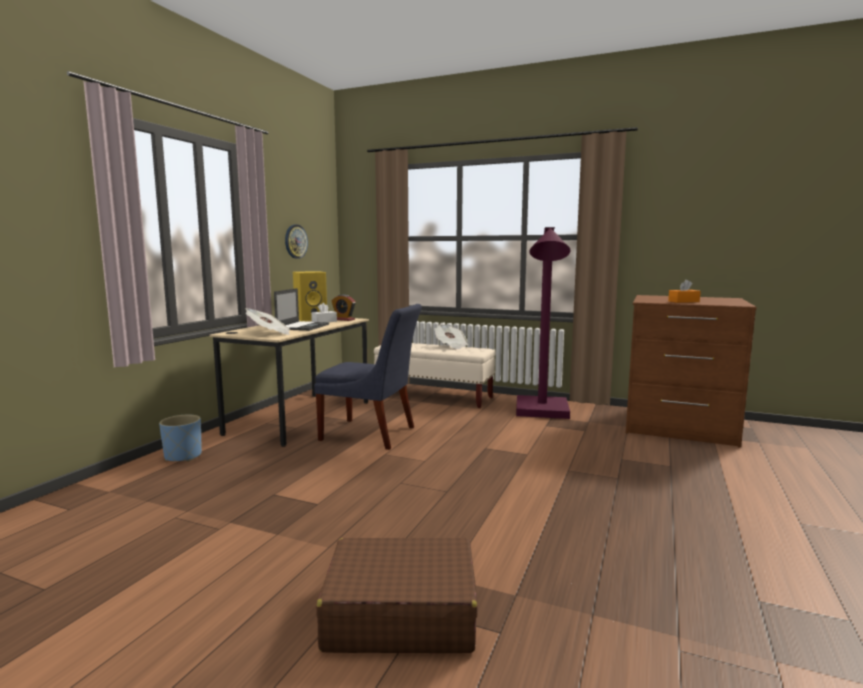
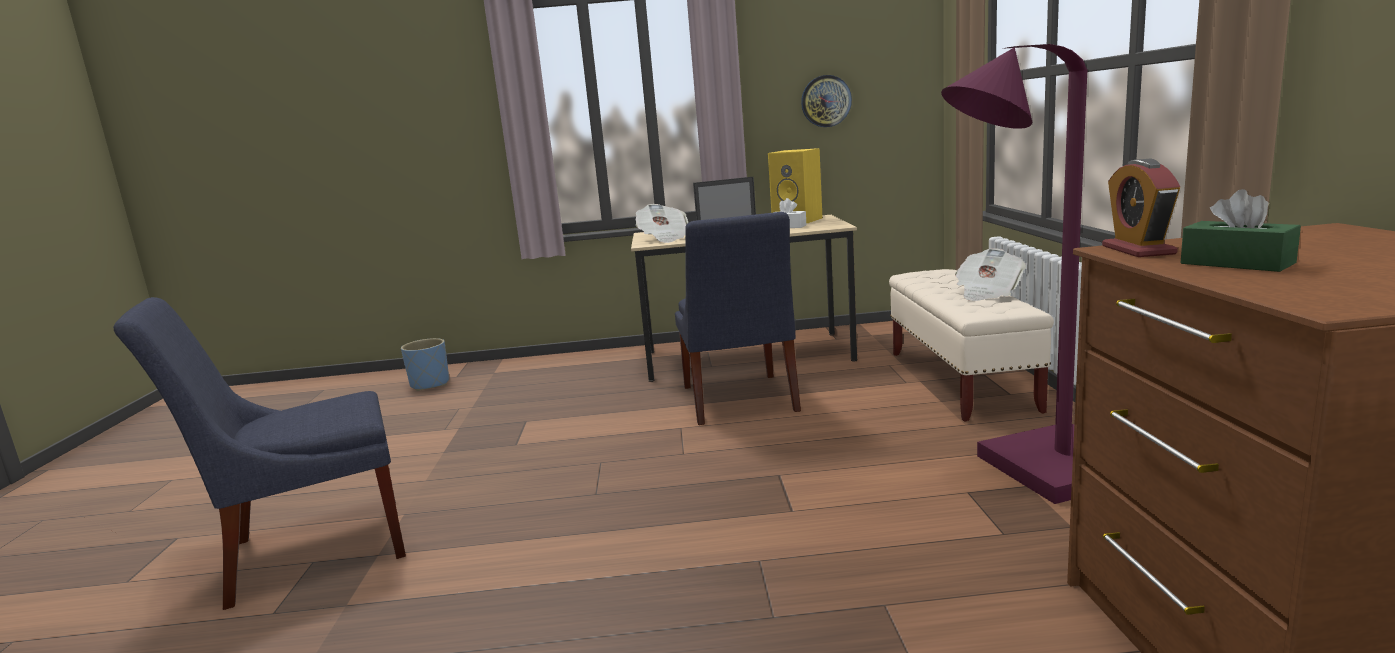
camera: 65 degrees right, 5 degrees up
(183, 456) = (584, 362): blue planter -> blue planter (430, 384)
(344, 319) = (822, 225): alarm clock -> alarm clock (1138, 250)
(400, 613) = (308, 551): brown suitcase -> blue chair
(683, 301) = (1236, 263): orange tissue box -> green tissue box

